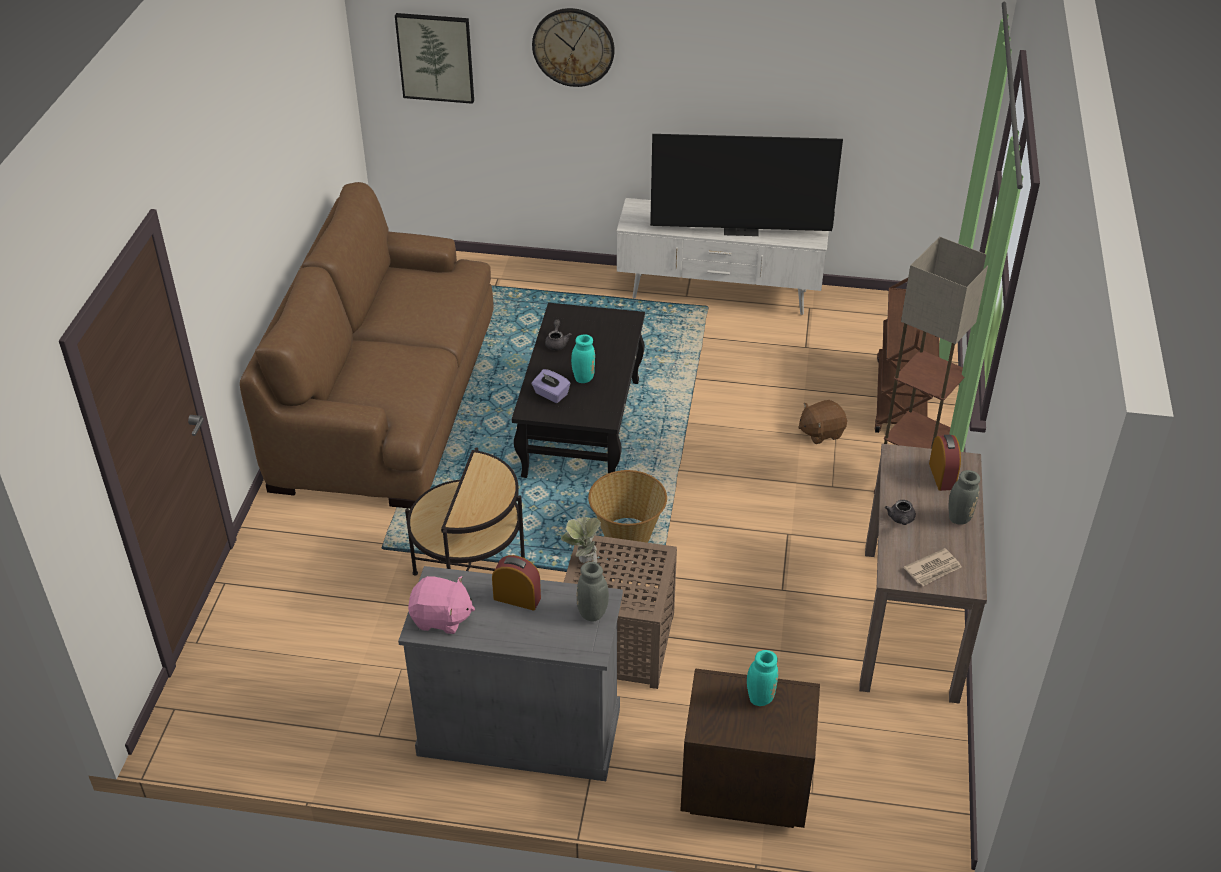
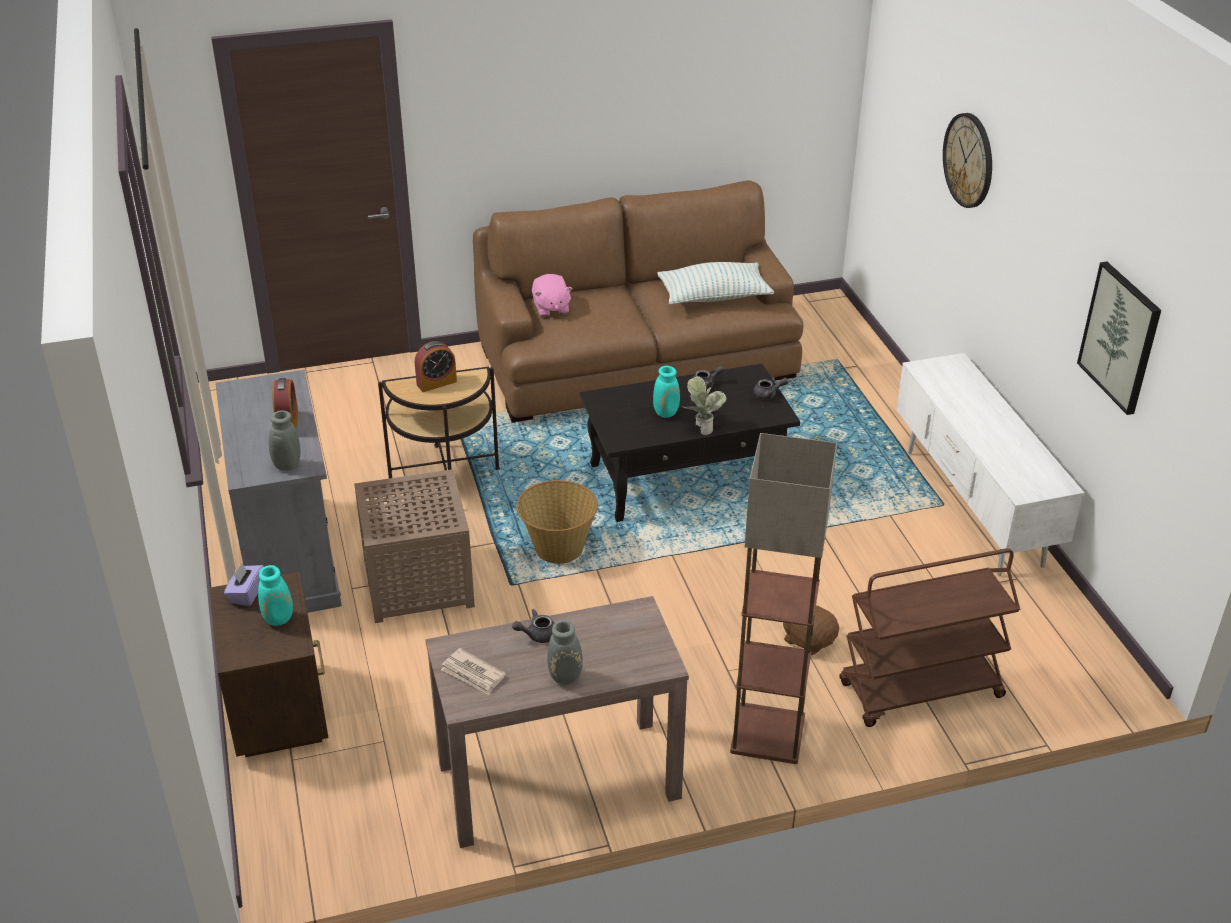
camera: 65 degrees right, 5 degrees down
(426, 291) = (714, 296): none -> pillow
(436, 57) = (898, 120): picture -> picture (1120, 337)
(441, 618) = (248, 394): pink plush toy -> pink plush toy (551, 308)
(551, 394) = (628, 402): purple tissue box -> purple tissue box (246, 594)
(583, 562) = (416, 482): potted plant -> potted plant (701, 428)
(596, 315) = (768, 395): none -> grey teapot
(741, 229) = (989, 437): television -> none
(942, 476) = (628, 651): alarm clock -> alarm clock (436, 383)

